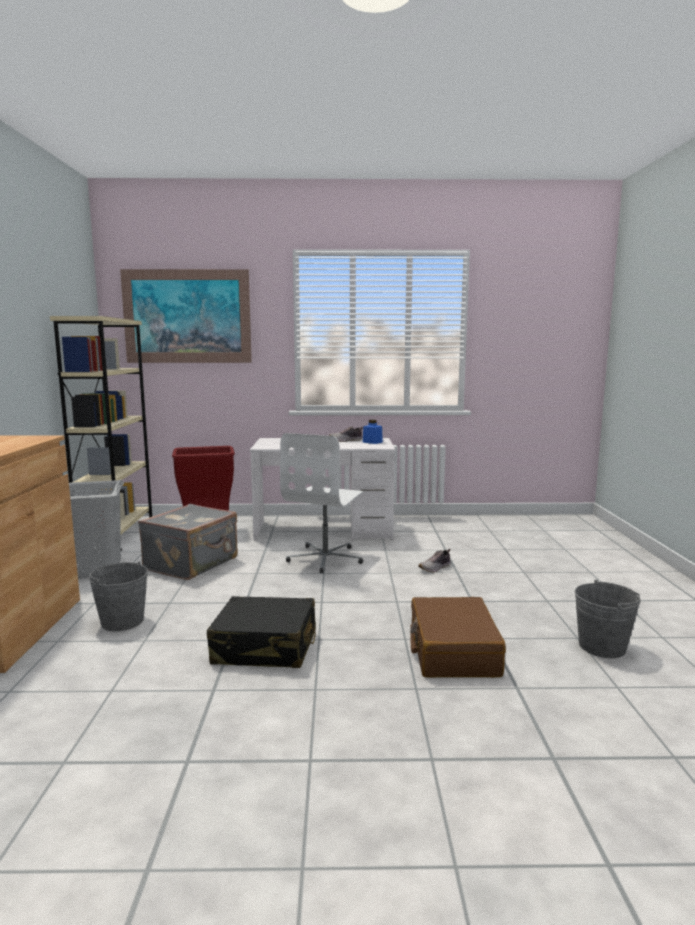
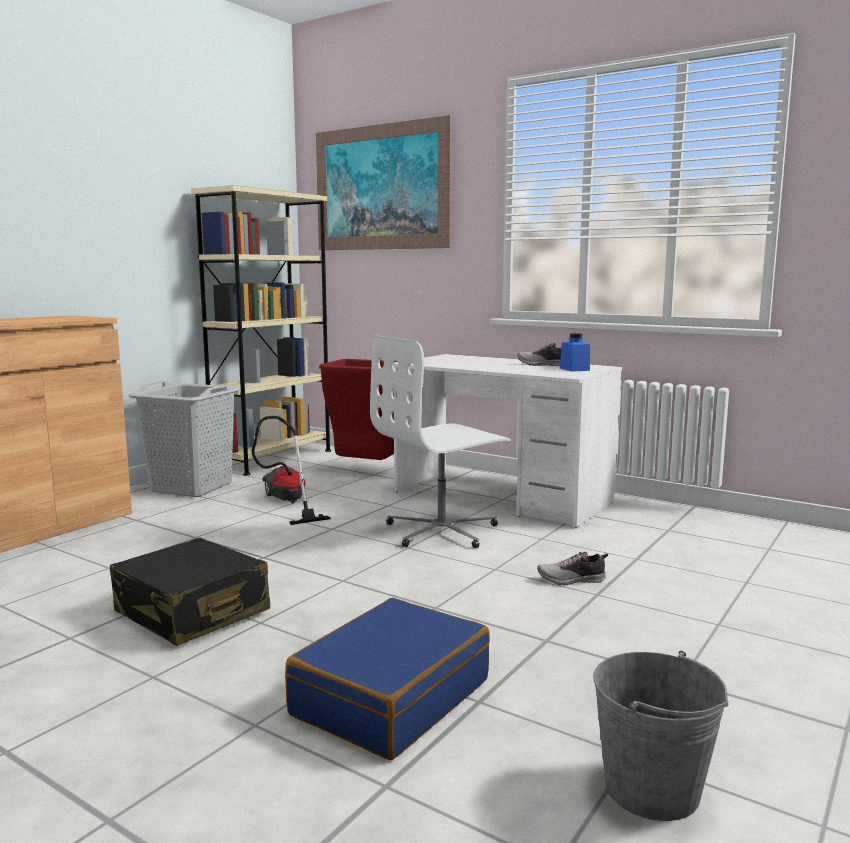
camera: 35 degrees right, 0 degrees up
(122, 621) = (125, 544): grey bucket -> none
(193, 564) = (287, 503): grey suitcase -> vacuum cleaner
(452, 651) = (390, 697): brown suitcase -> blue suitcase

